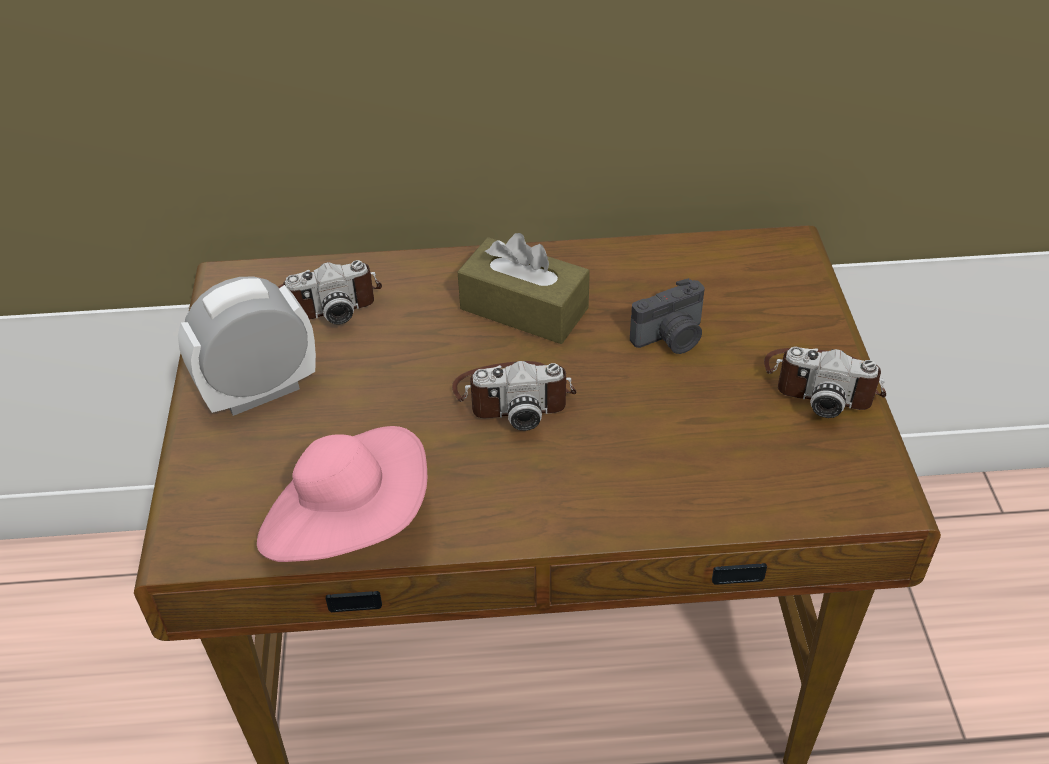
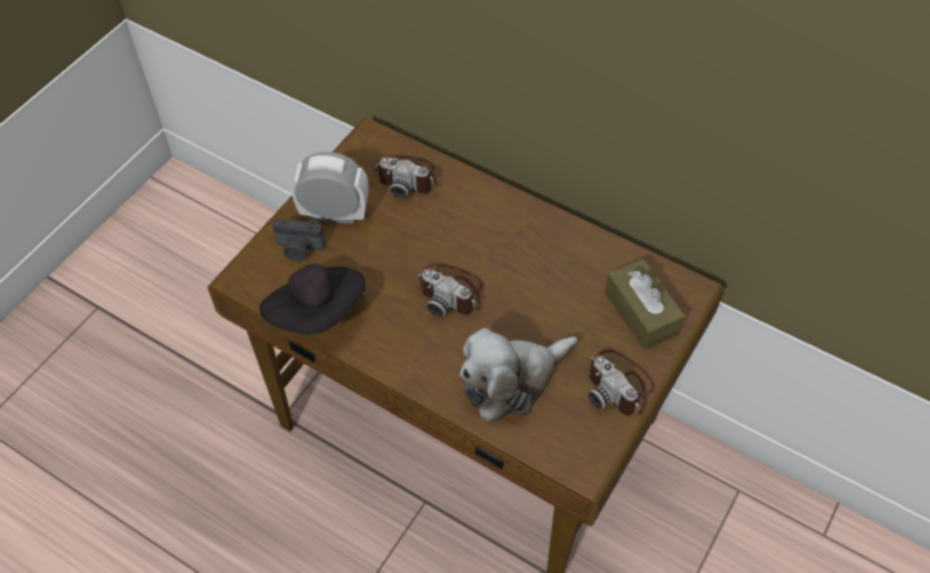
camera: 35 degrees right, 10 degrees up
(349, 524) = (318, 312): pink hat -> black hat
(524, 308) = (503, 242): brown tissue box -> brown tissue box (641, 313)
(671, 338) = (564, 308): camera -> camera (299, 249)
(695, 453) = (512, 381): none -> plush toy

